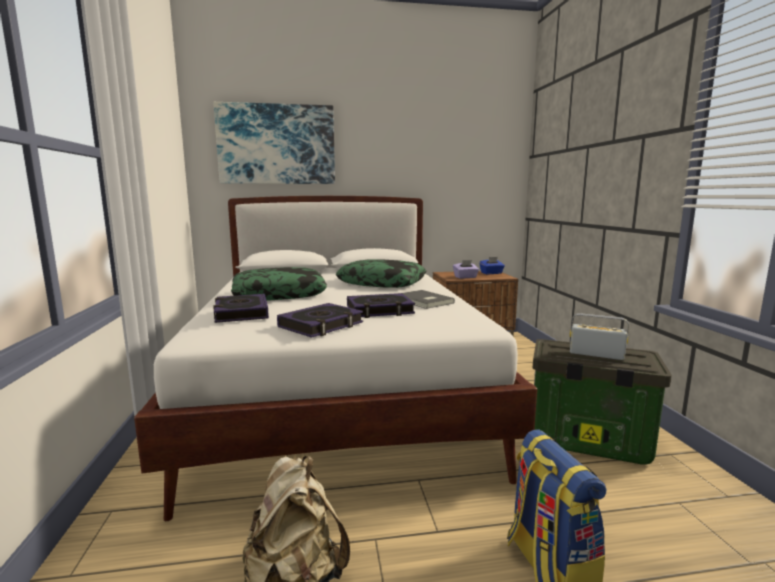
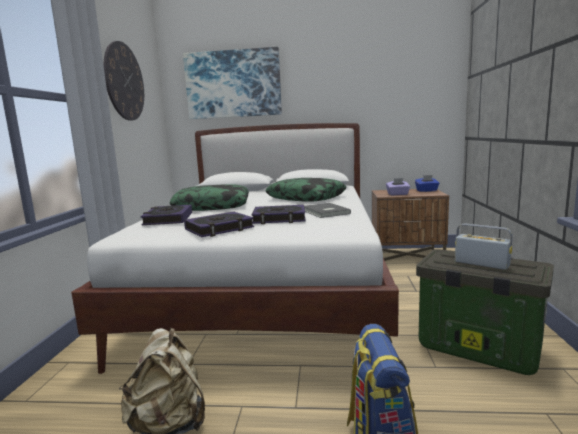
camera: 15 degrees right, 0 degrees up
(149, 133) = (124, 82): none -> wall clock

